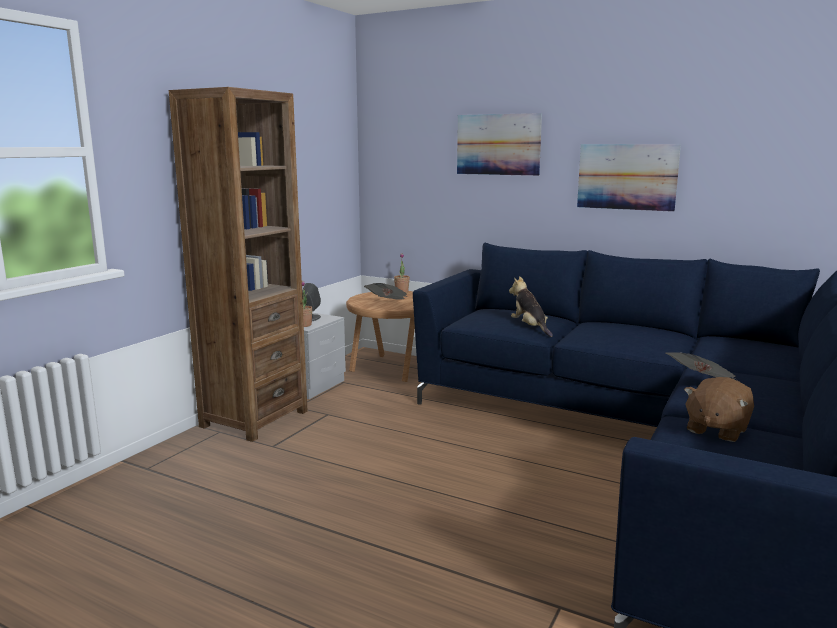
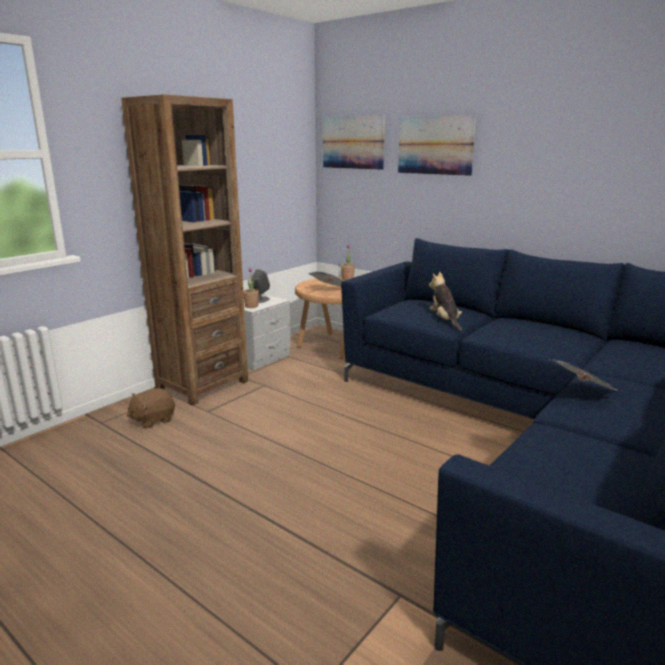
camera: 10 degrees right, 5 degrees up
(627, 177) = (554, 178): picture -> picture (353, 142)
(716, 430) = (575, 444): brown plush toy -> brown plush toy (153, 420)

